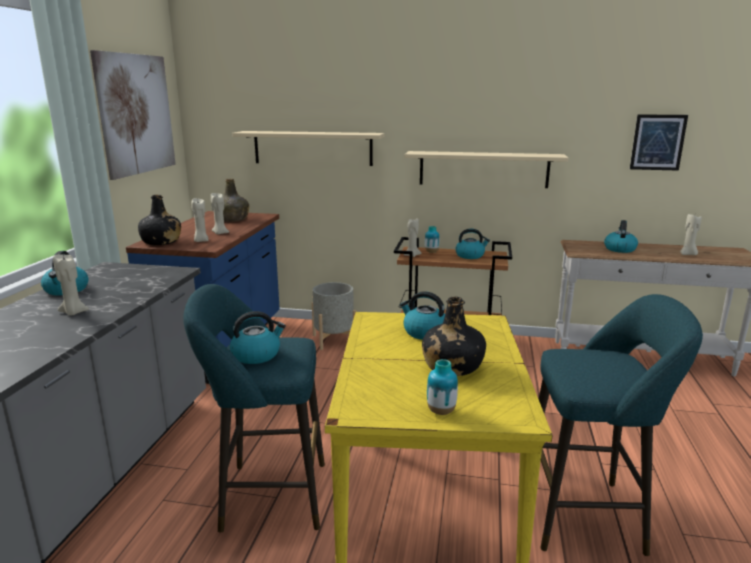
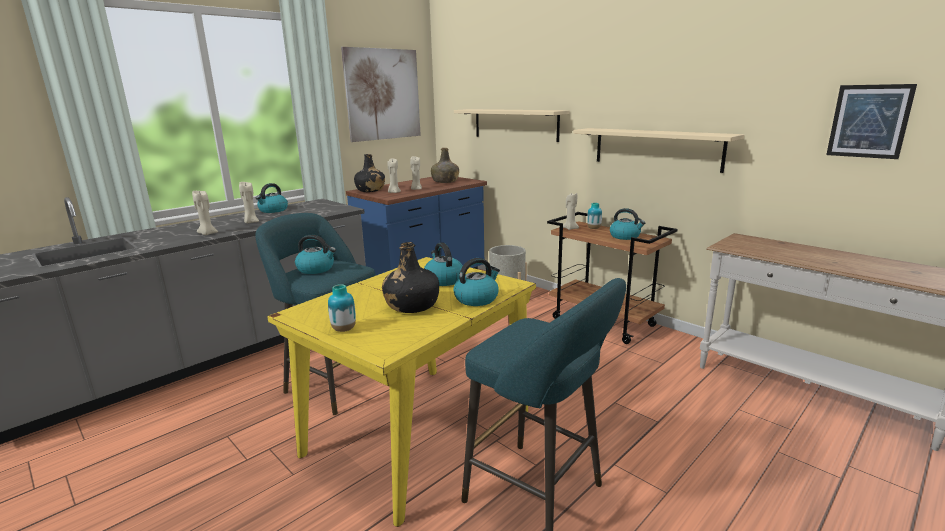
camera: 35 degrees right, 0 degrees up
(619, 249) = (786, 250): kettle -> kettle (477, 299)
(688, 254) = (876, 269): beige candle -> beige candle (207, 234)

